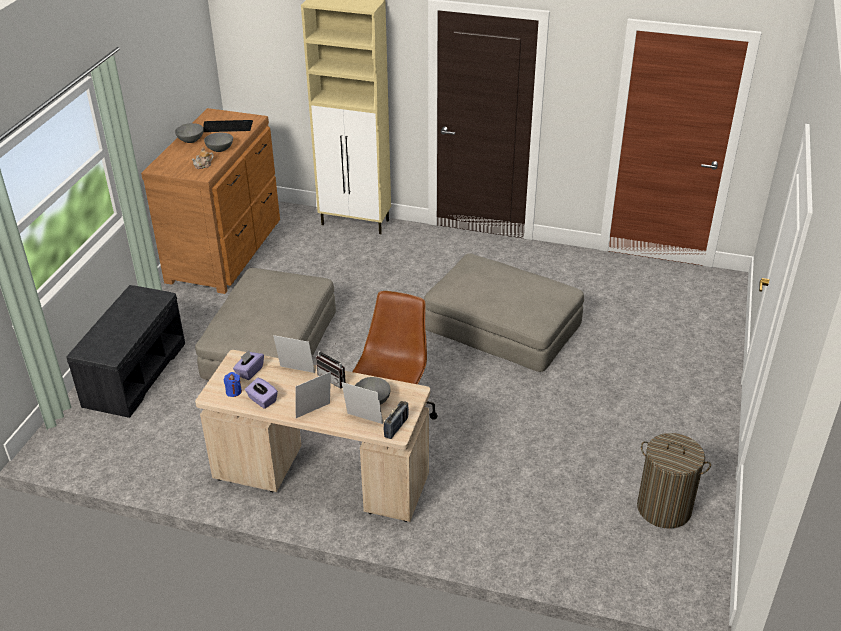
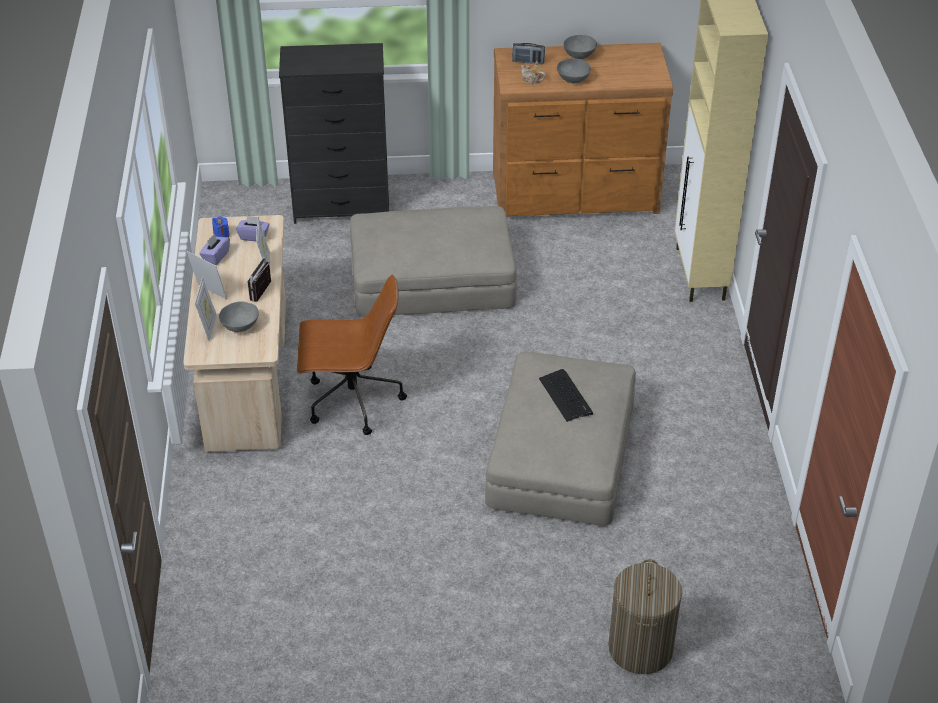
camera: 70 degrees right, 5 degrees up
(134, 373) = (342, 206): grey bench -> black dresser
(227, 127) = (626, 69): keyboard -> keyboard (565, 396)
(396, 427) = (206, 352): radio -> radio (528, 62)
(664, 508) = (296, 659): laundry basket -> laundry basket (640, 648)

